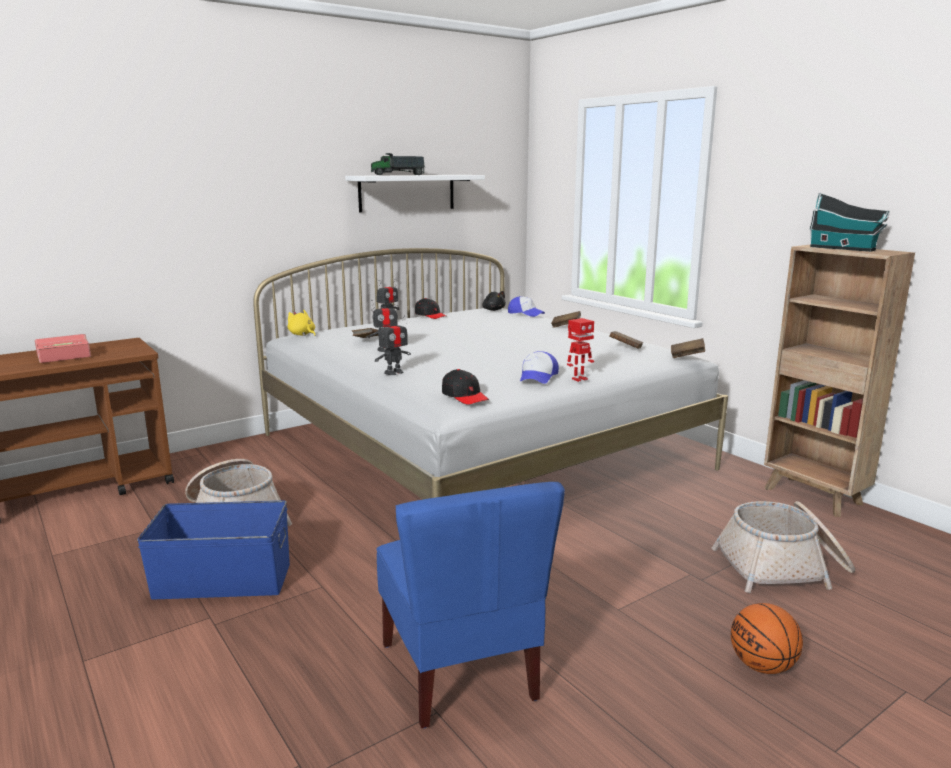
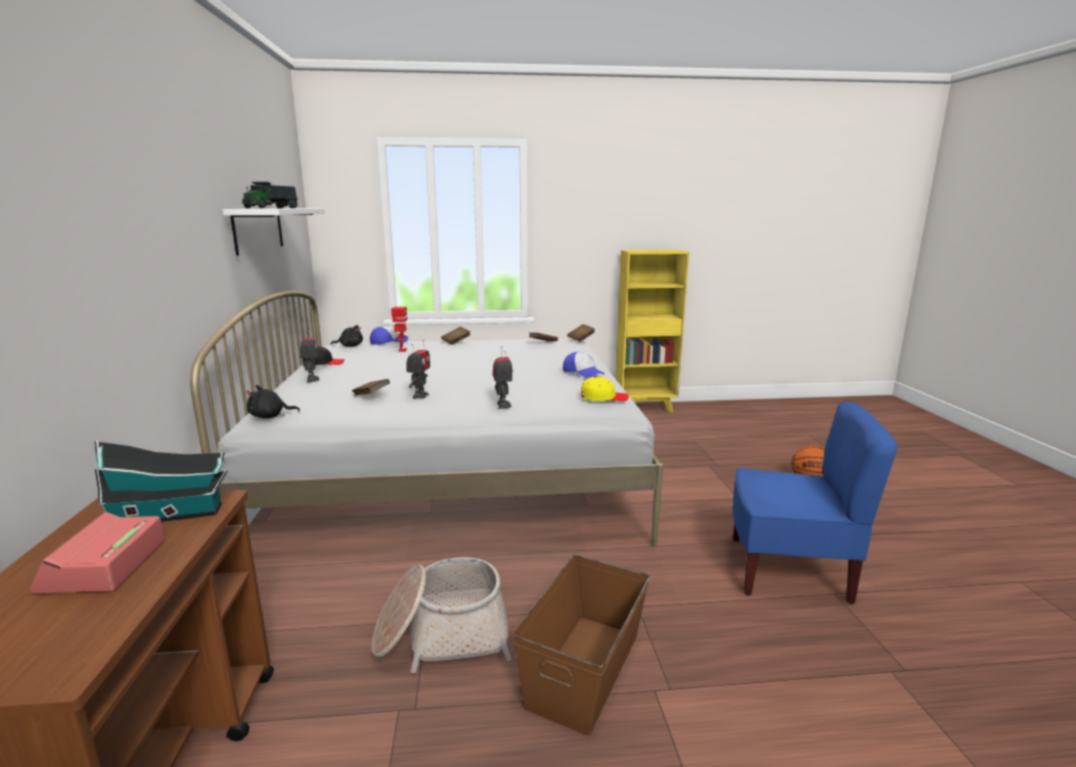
camera: 60 degrees left, 0 degrees up
(222, 580) = (583, 669): blue storage box -> brown storage box
(302, 334) = (270, 416): yellow plush toy -> black plush toy
(464, 396) = (603, 397): black cap -> yellow cap
(579, 379) = (597, 366): toy robot -> toy robot (402, 350)
(784, 568) = (717, 442): basket -> none
(814, 497) = (646, 408): brown bookcase -> yellow bookcase
(844, 249) = (652, 250): toy house -> toy house (172, 515)

